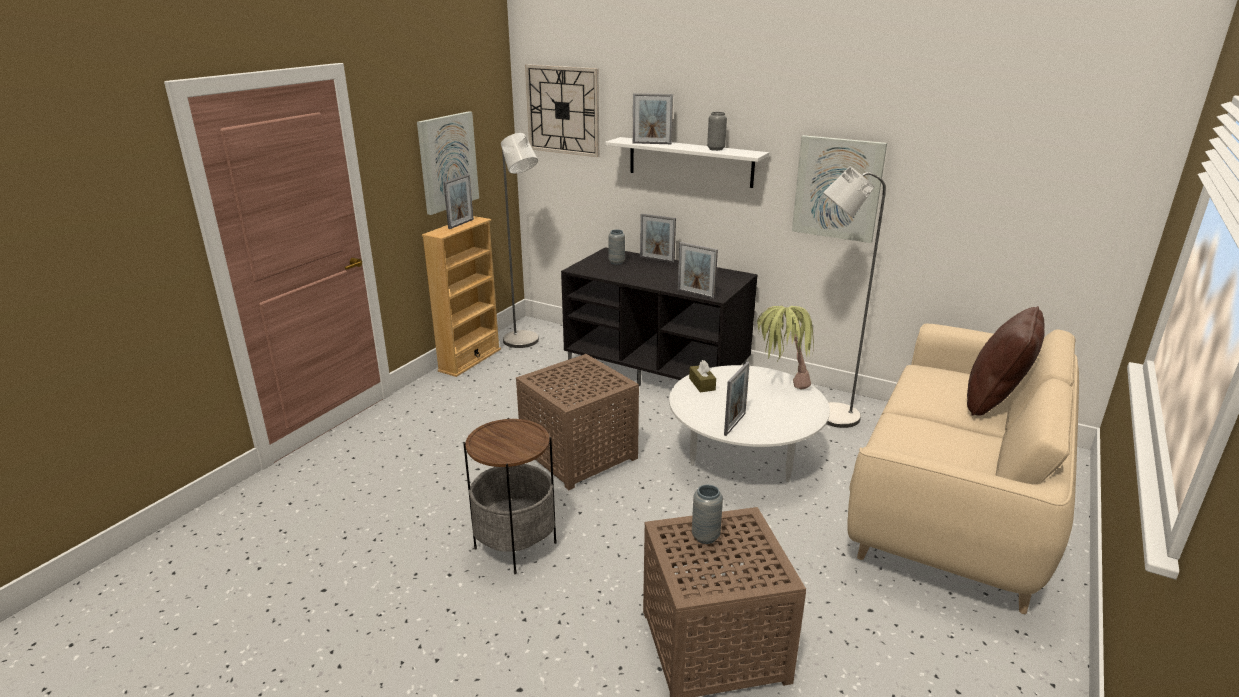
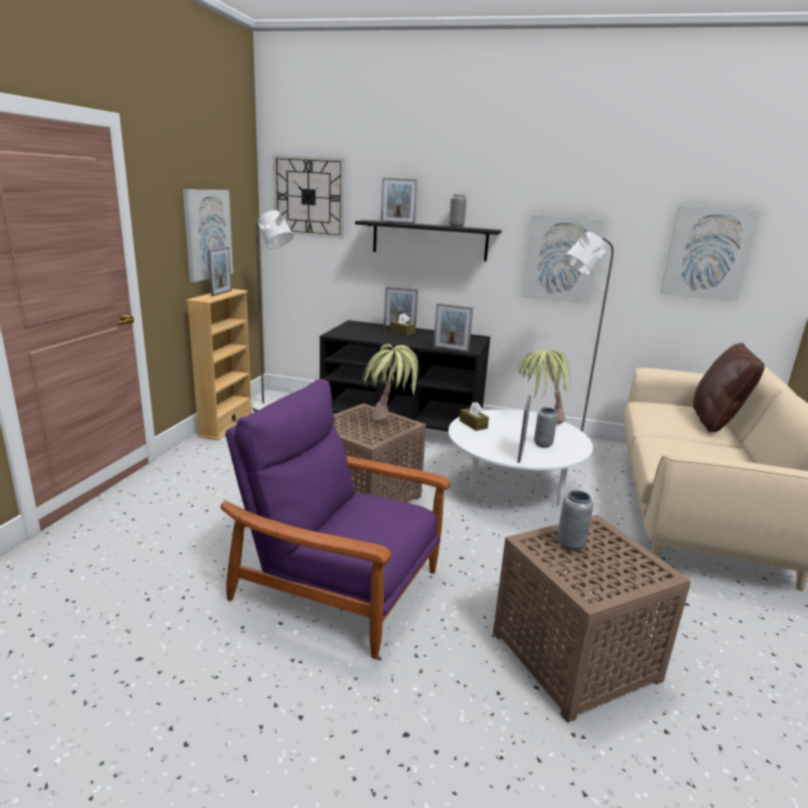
camera: 15 degrees left, 5 degrees down
(515, 545) = (339, 586): side table -> purple armchair
(597, 387) = (390, 428): none -> potted plant
(616, 262) = (366, 329): grey vase -> grey vase (543, 444)
(655, 267) = (402, 333): none -> brown tissue box
(690, 162) = (429, 240): white shelf -> black shelf
(1016, 188) = (707, 253): none -> picture

